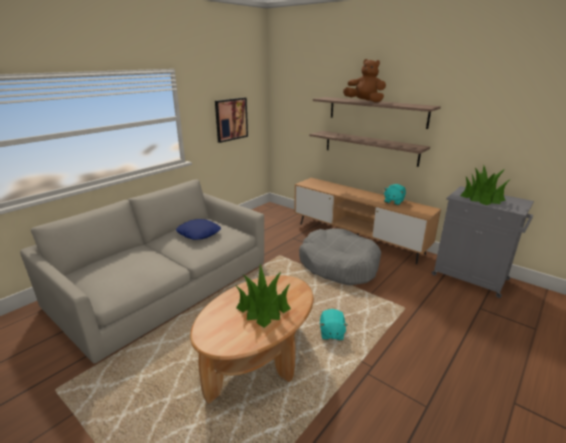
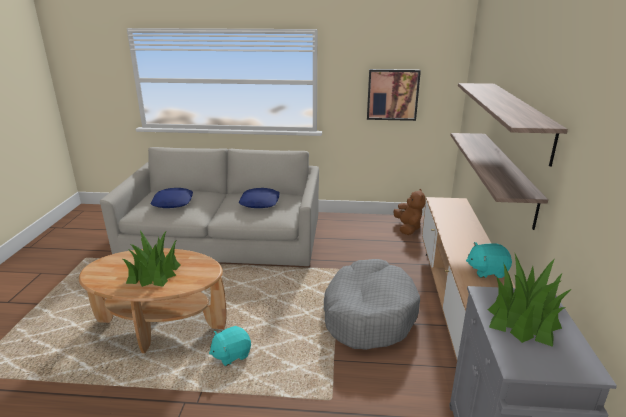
camera: 55 degrees right, 0 degrees up
(124, 269) = (173, 202): none -> blue pillow
(364, 101) = (493, 98): brown plush toy -> brown plush toy (408, 228)

